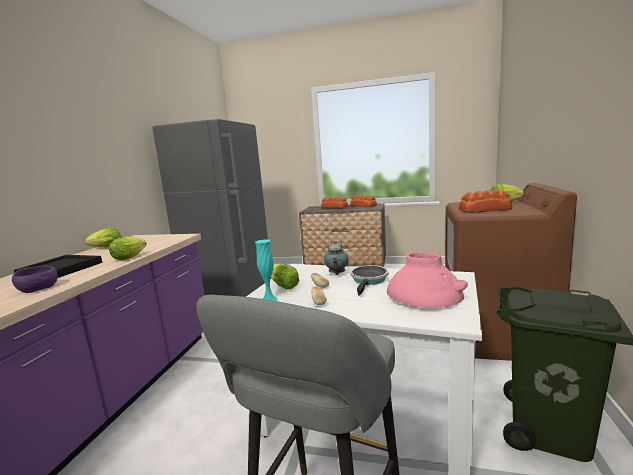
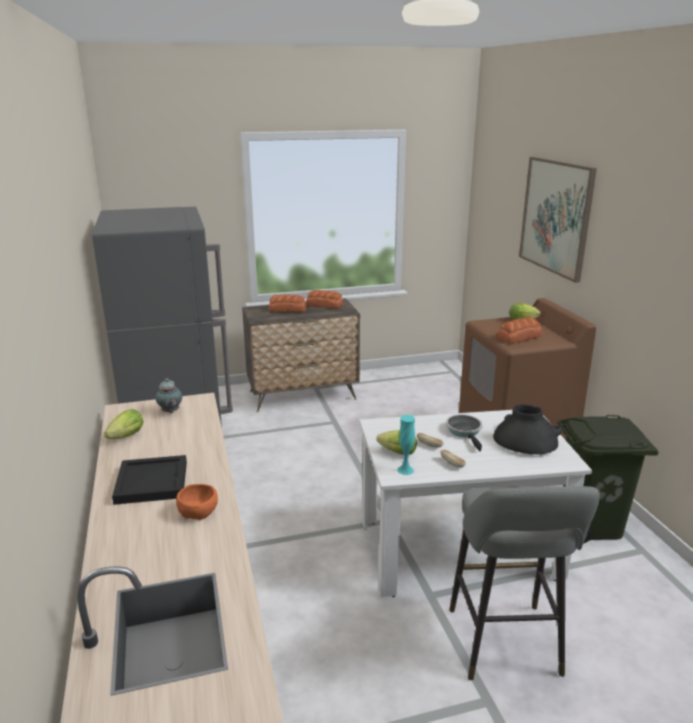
camera: 30 degrees left, 10 degrees up
(39, 288) = (199, 511): purple bowl -> orange bowl
(131, 257) = (209, 448): lettuce -> none
(336, 274) = (426, 428): teapot -> teapot (170, 412)
(424, 295) = (525, 441): pink vase -> black vase
(547, 99) = (556, 216): none -> picture

